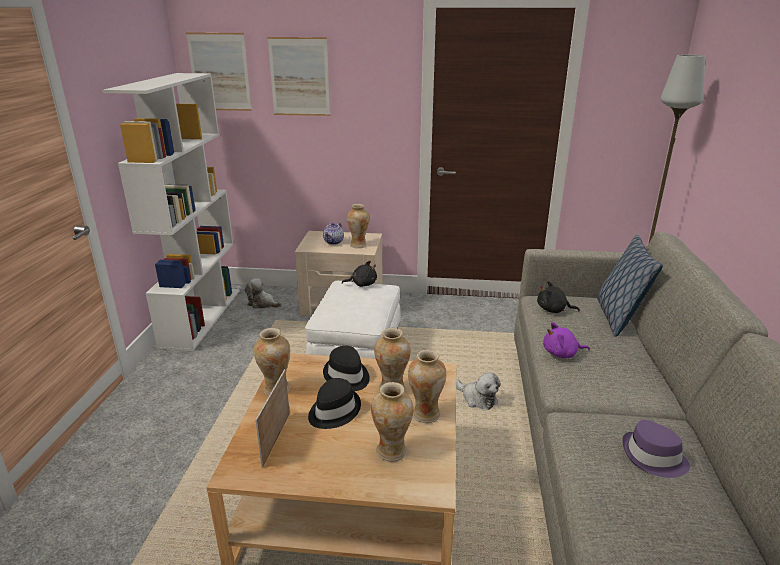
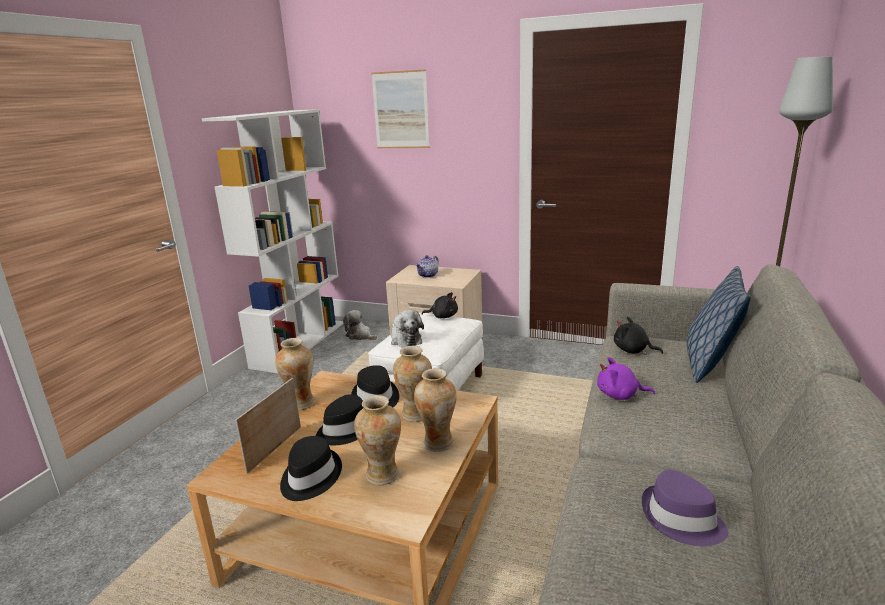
camera: 15 degrees right, 5 degrees down
(219, 72) = (329, 109): picture -> none
(325, 463) = (309, 477): none -> black hat
(358, 245) = (451, 279): vase -> none
(477, 399) = (544, 447): plush toy -> plush toy (405, 339)

